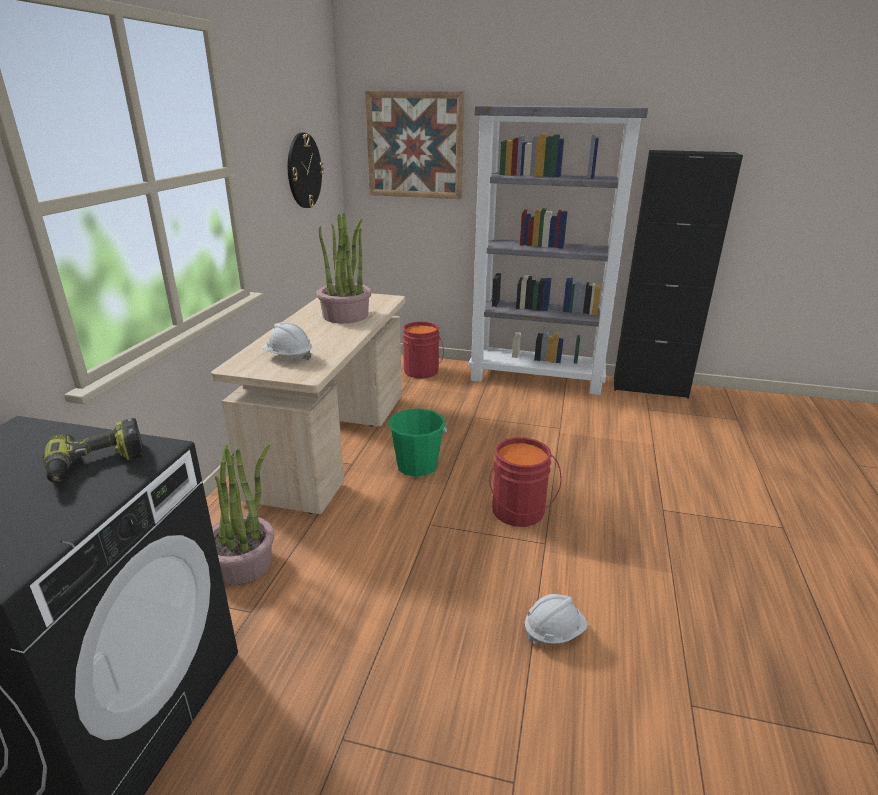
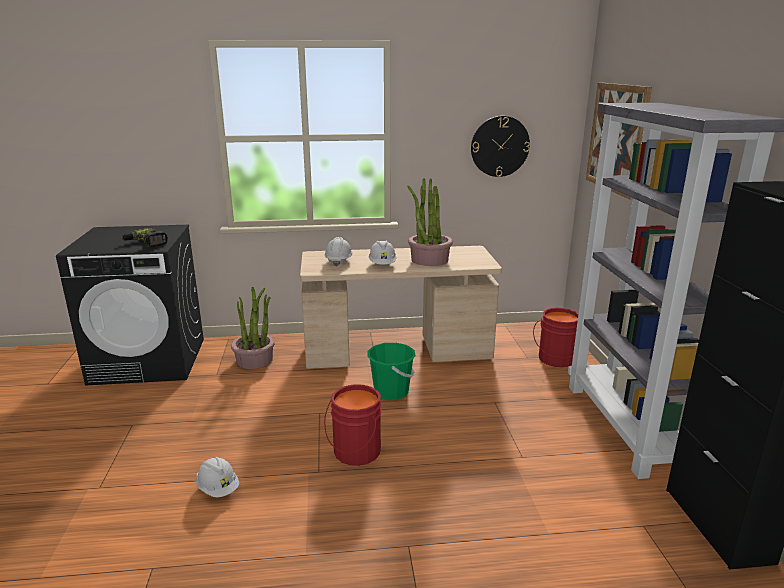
camera: 70 degrees right, 5 degrees down
(333, 337) = (382, 264): none -> white hard hat

